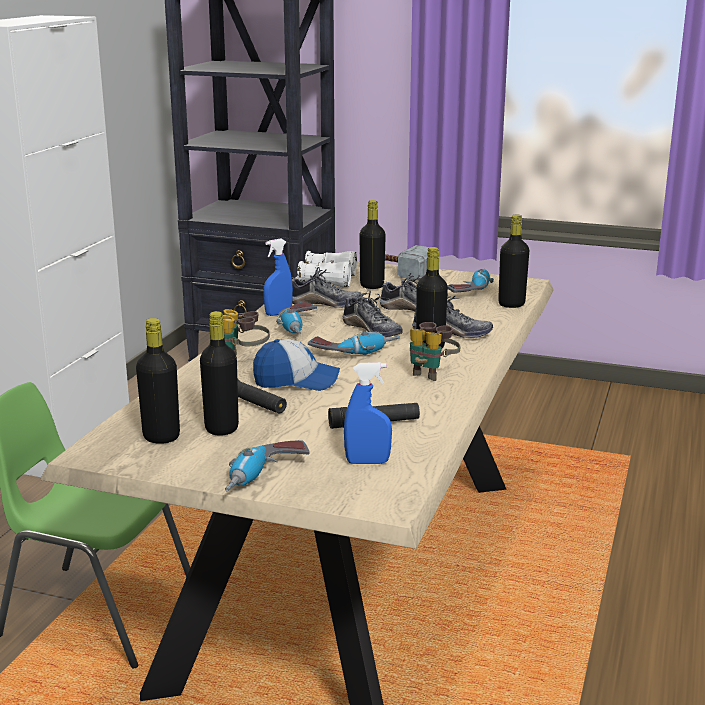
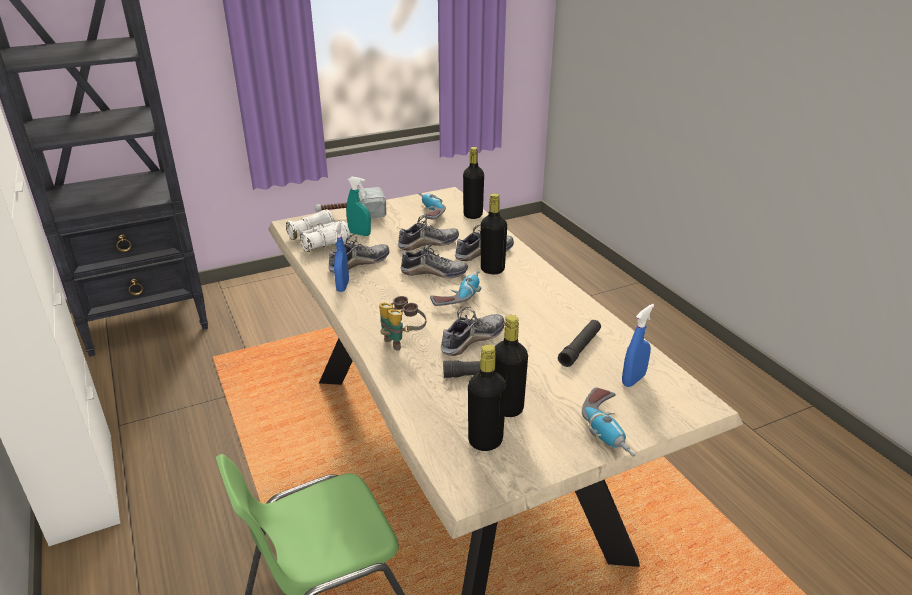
camera: 45 degrees left, 10 degrees up
(296, 381) = (472, 340): cap -> shoe
(300, 328) = (384, 293): power drill -> none
(372, 286) = (359, 234): black bottle -> turquoise spray bottle
(431, 373) = (533, 291): binoculars -> none

